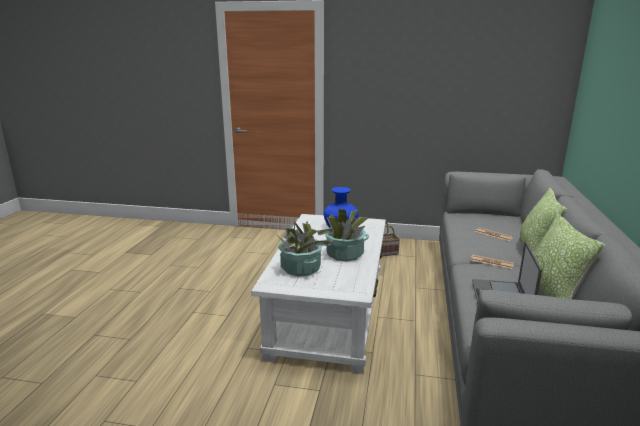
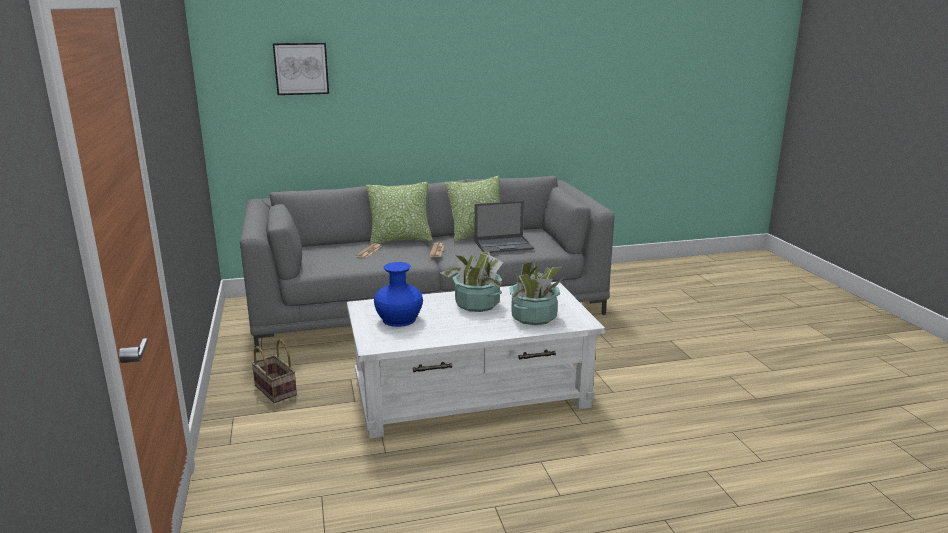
camera: 115 degrees left, 0 degrees up
(614, 67) = (301, 68): none -> picture

